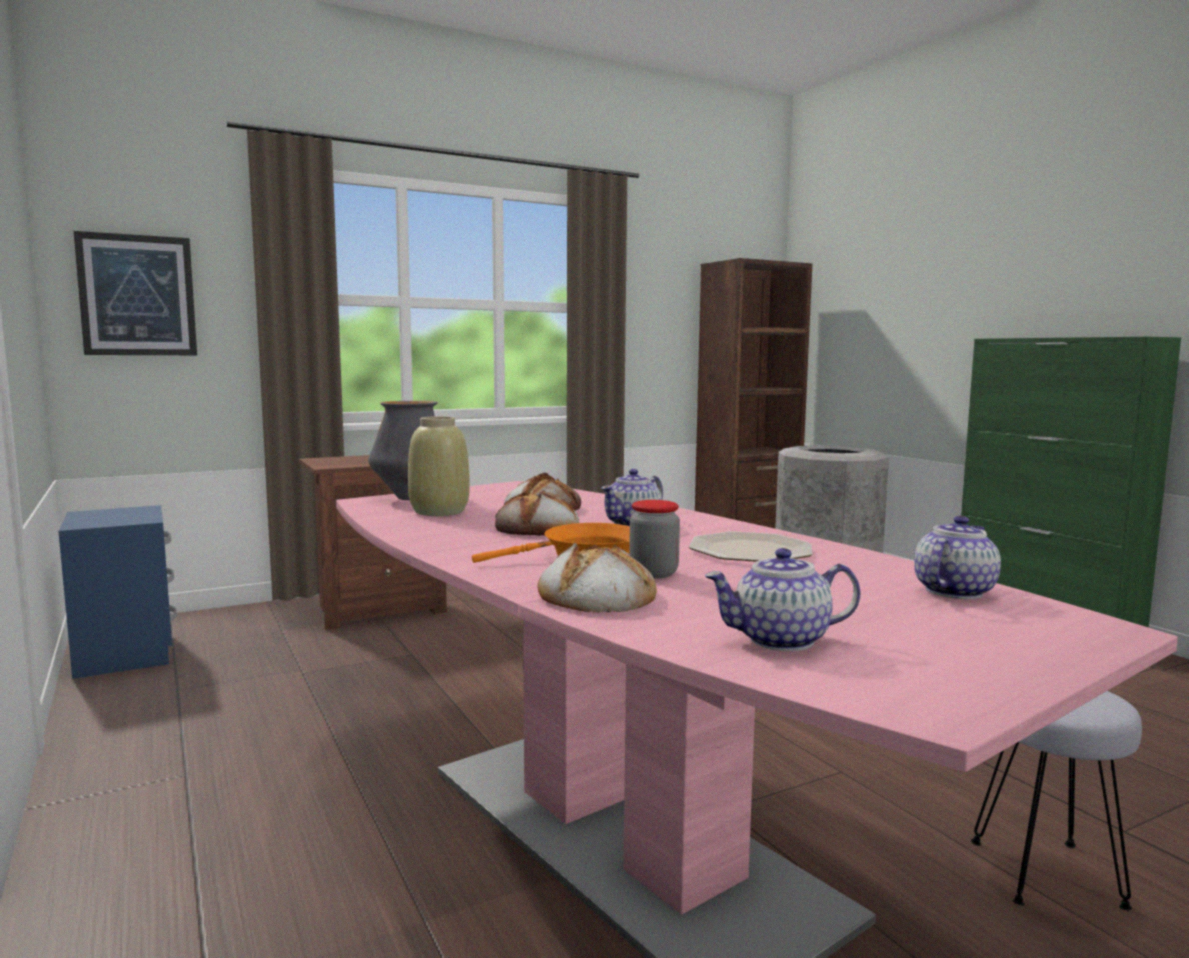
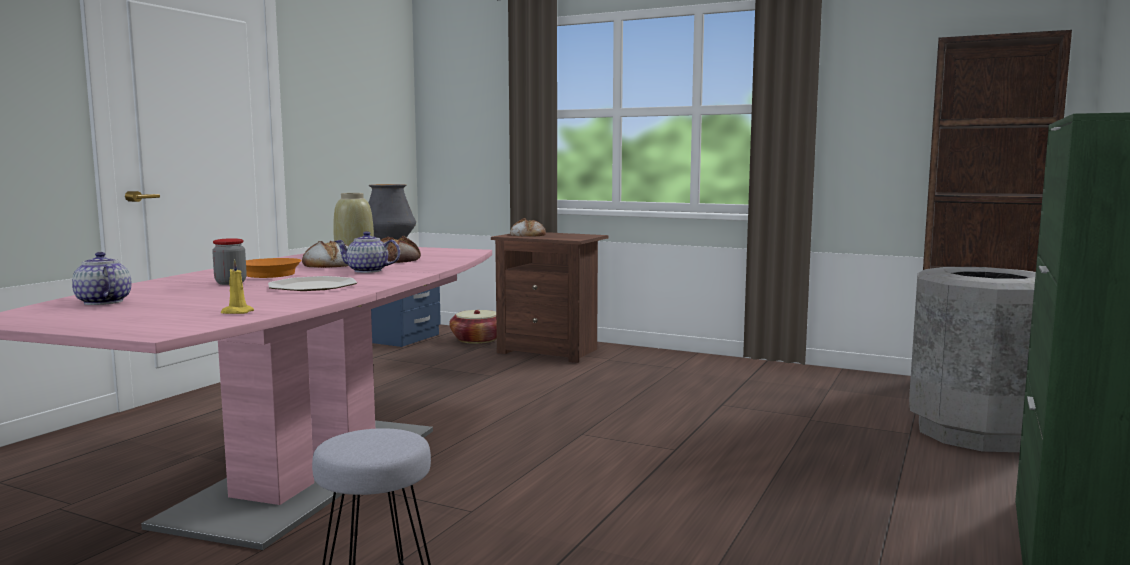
camera: 55 degrees right, 0 degrees up
(137, 295) = (457, 118): picture -> none
(246, 624) = (477, 340): none -> basket
(596, 596) = (172, 282): bread -> bread (527, 235)
(953, 591) = (236, 312): teapot -> yellow candle

